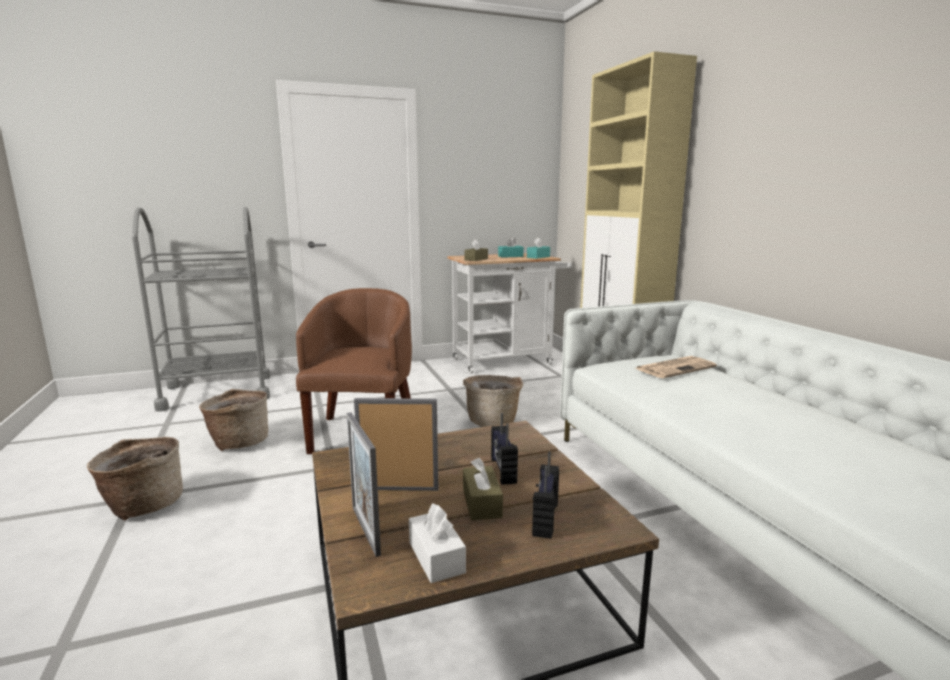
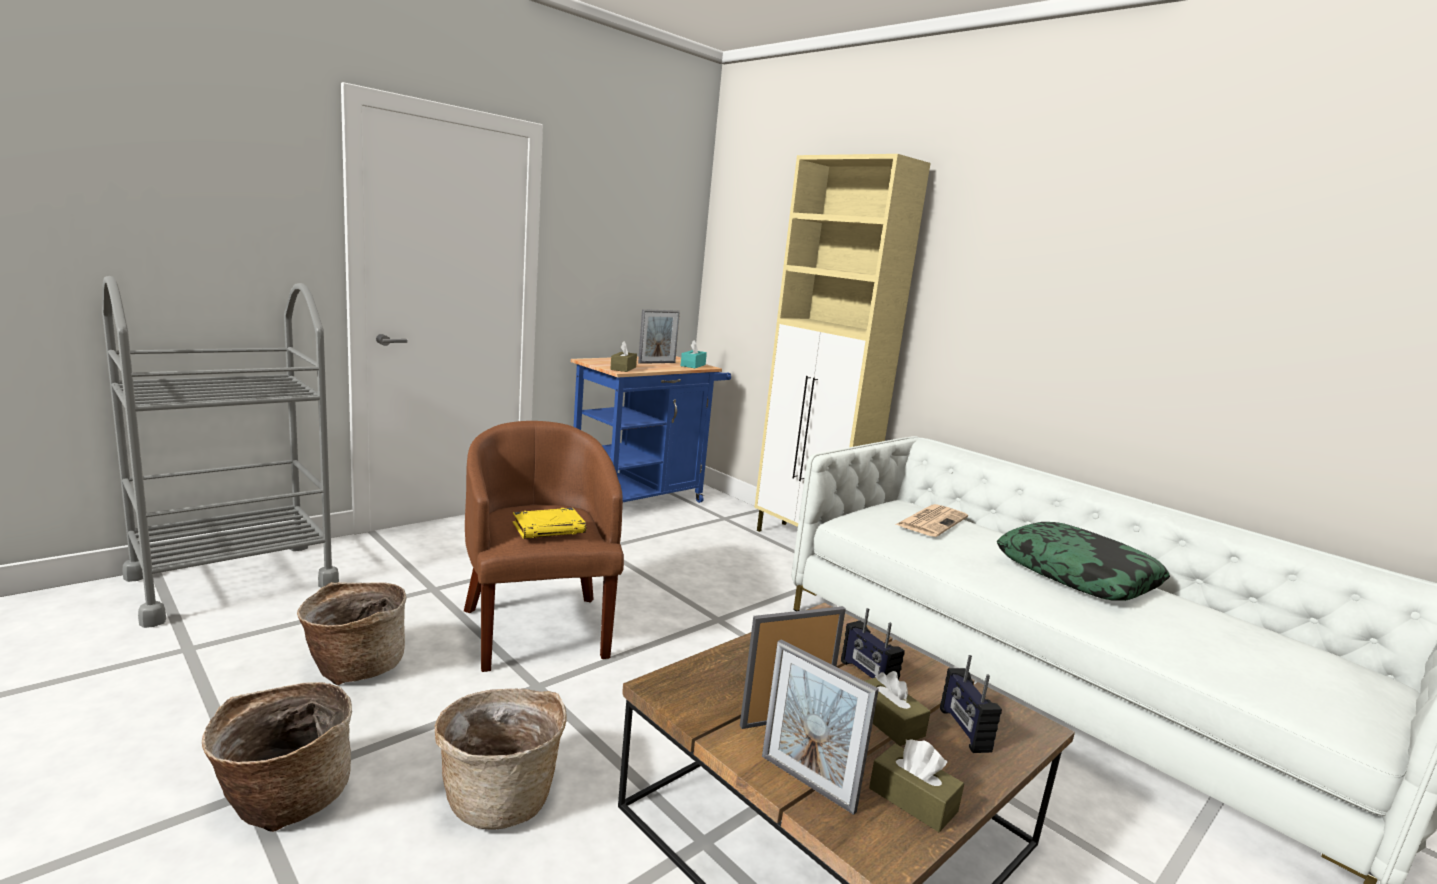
camera: 25 degrees left, 0 degrees up
(351, 357) = (549, 528): none -> yellow book
(436, 557) = (912, 800): white tissue box -> brown tissue box
(493, 421) = (693, 592): basket -> basket (501, 796)
(507, 361) = (644, 499): white cart -> blue cart
(510, 256) = (657, 363): turquoise tissue box -> picture frame
(786, 414) = (1077, 574): none -> pillow

